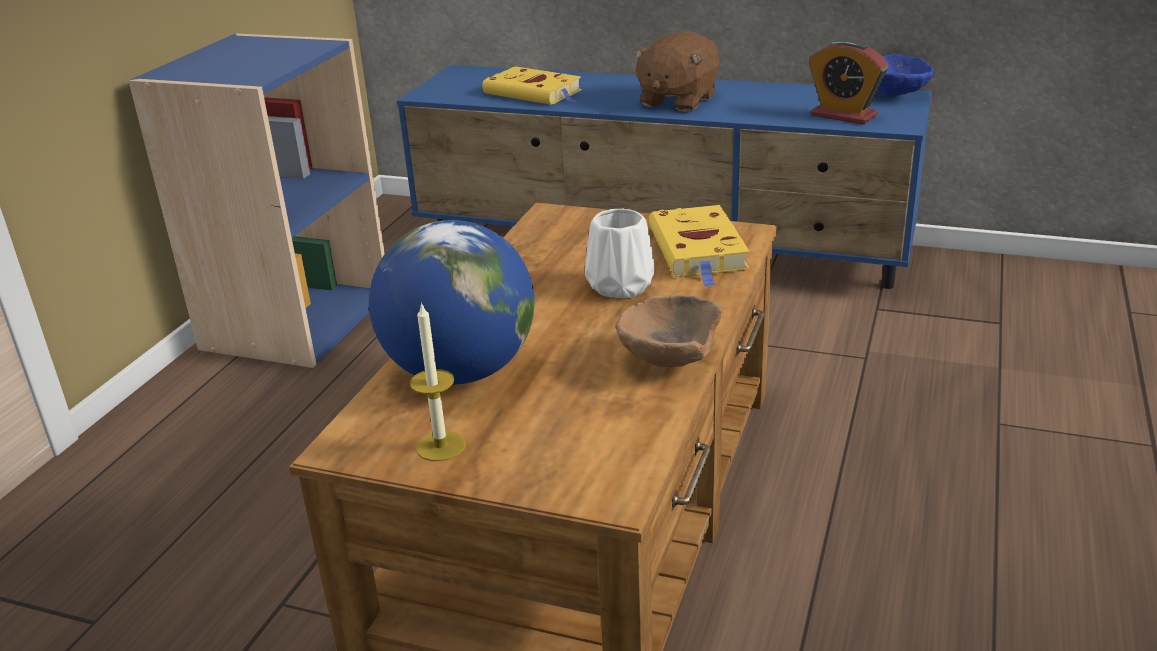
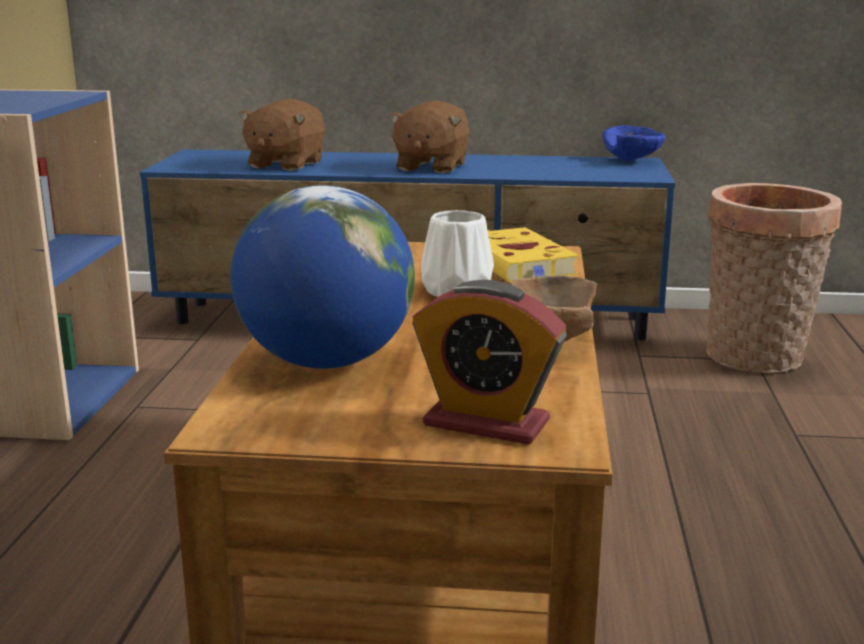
camera: 15 degrees left, 10 degrees down
(440, 446) = (341, 421): candle -> none
(535, 93) = (284, 164): yellow book -> brown plush toy
(843, 115) = (594, 172): alarm clock -> alarm clock (486, 423)
(1002, 323) = (756, 359): none -> basket

